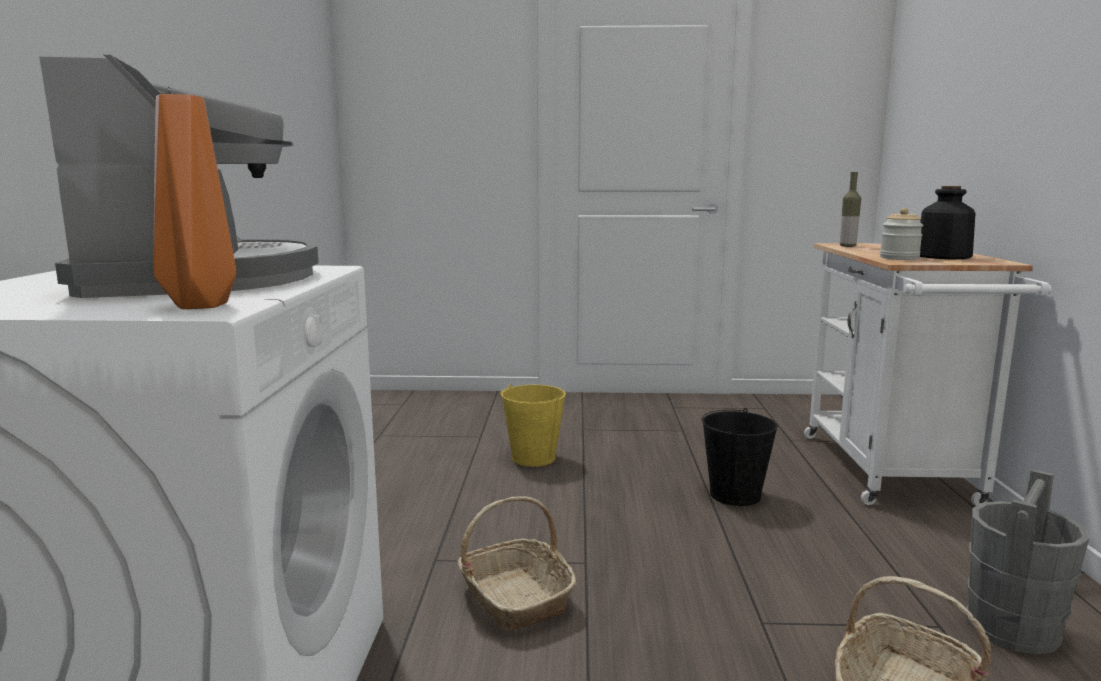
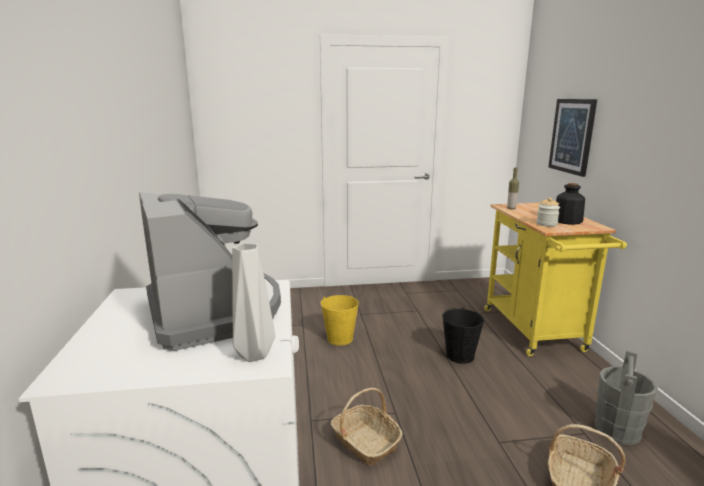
camera: 10 degrees left, 5 degrees up
(200, 306) = (254, 356): orange vase -> grey vase
(893, 473) = (536, 333): white cart -> yellow cart
(963, 116) = (572, 136): none -> picture

